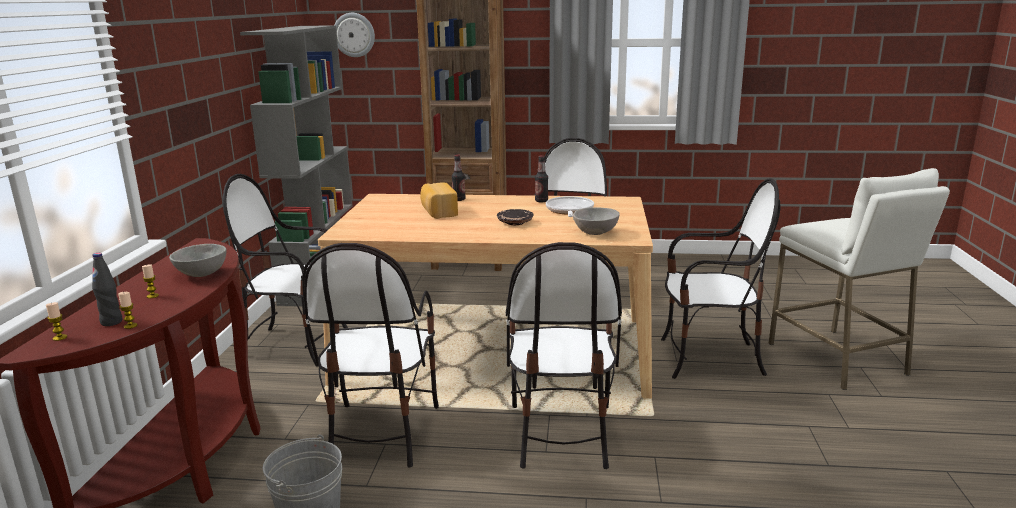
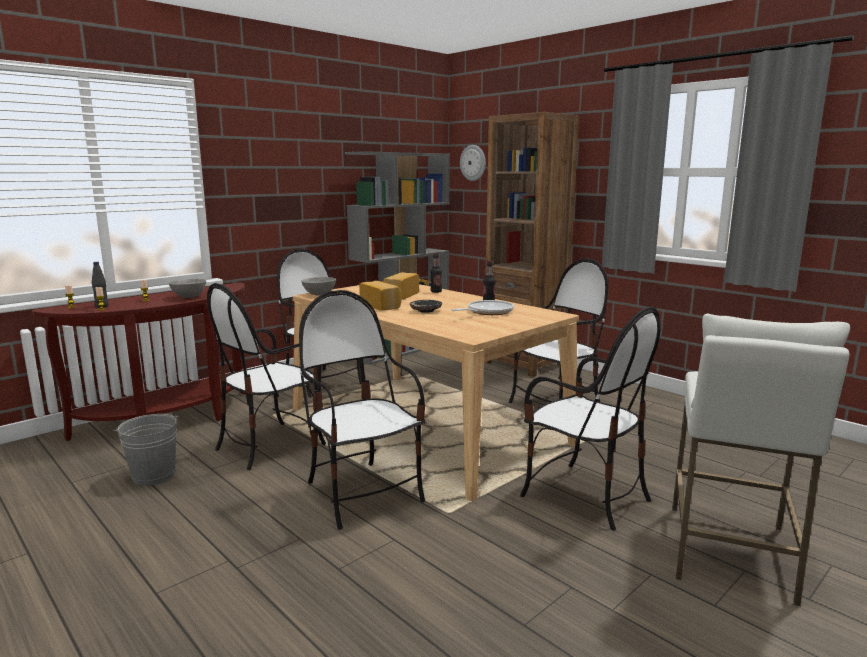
camera: 40 degrees right, 5 degrees down
(458, 228) = (381, 306): none -> bread
(560, 434) = (362, 493): chair -> chair turned 105 degrees clockwise
(596, 233) = (458, 328): grey bowl -> grey bowl (319, 295)

